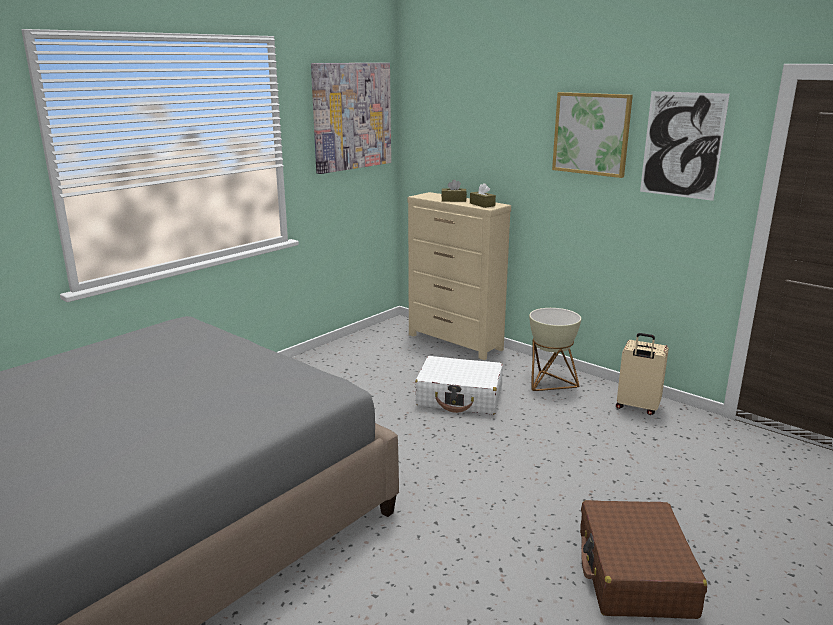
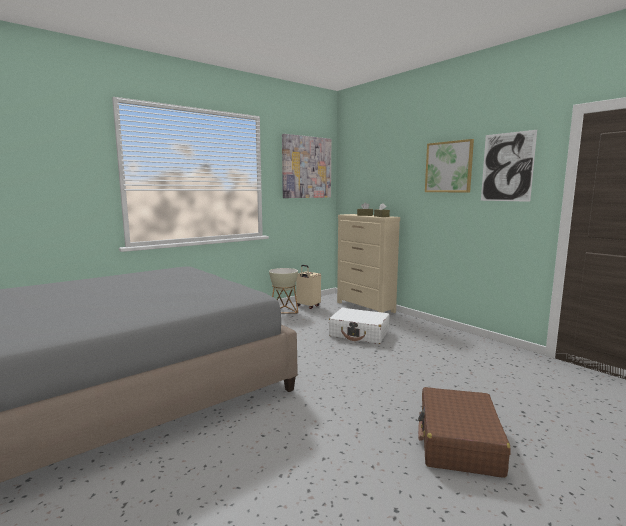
camera: 10 degrees right, 10 degrees down
(550, 382) = (423, 330): planter -> planter (284, 310)
(637, 407) = (481, 346): beige suitcase -> beige suitcase (308, 306)

